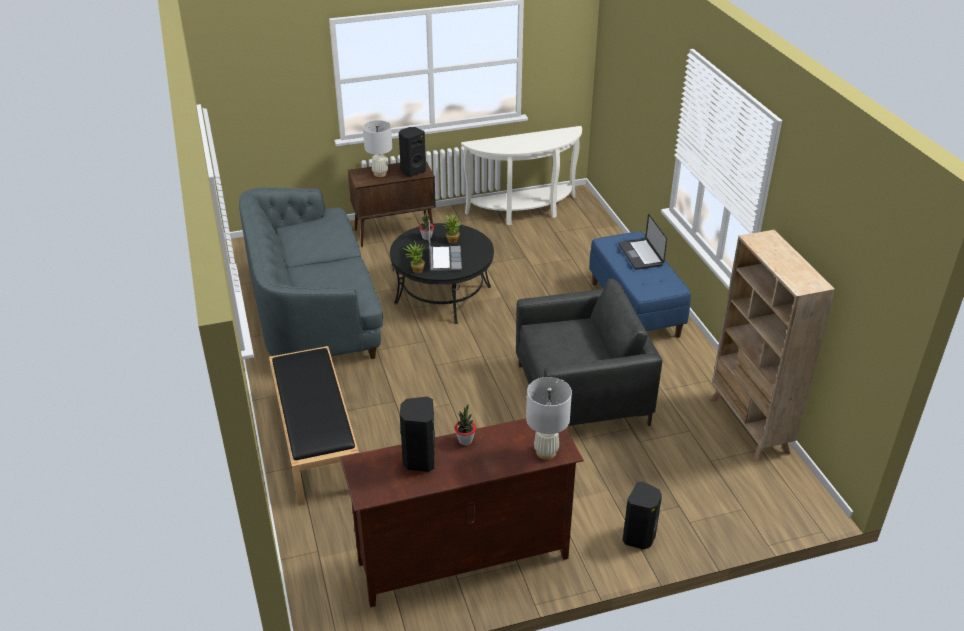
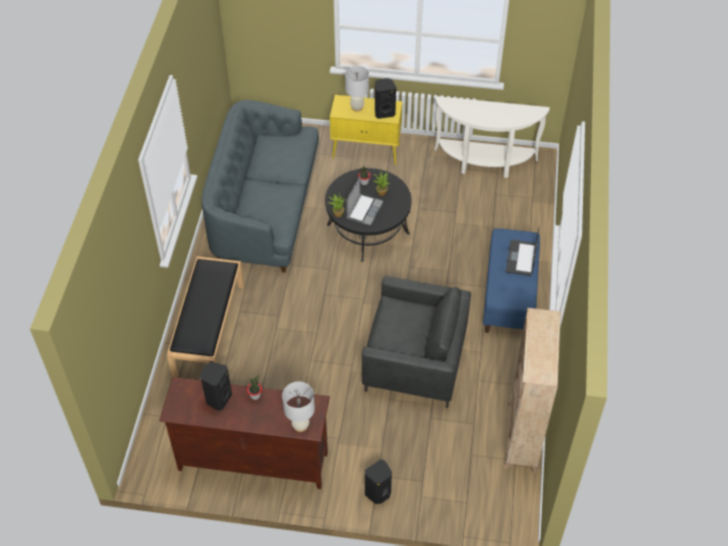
camera: 25 degrees right, 15 degrees up
(395, 232) = (367, 151): brown cabinet -> yellow cabinet

